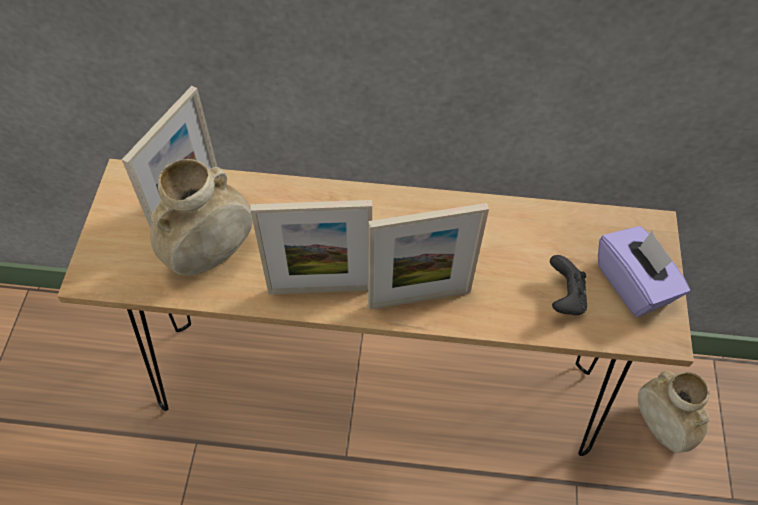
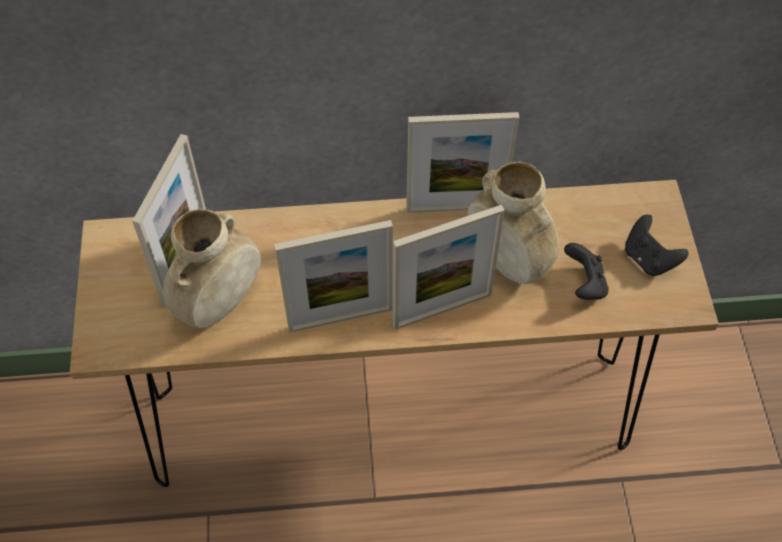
camera: 10 degrees left, 0 degrees up
(454, 203) = (455, 208): none -> picture frame
(634, 284) = (648, 259): purple tissue box -> black game controller
(660, 427) = (696, 405): beige vase -> beige vase (508, 261)

